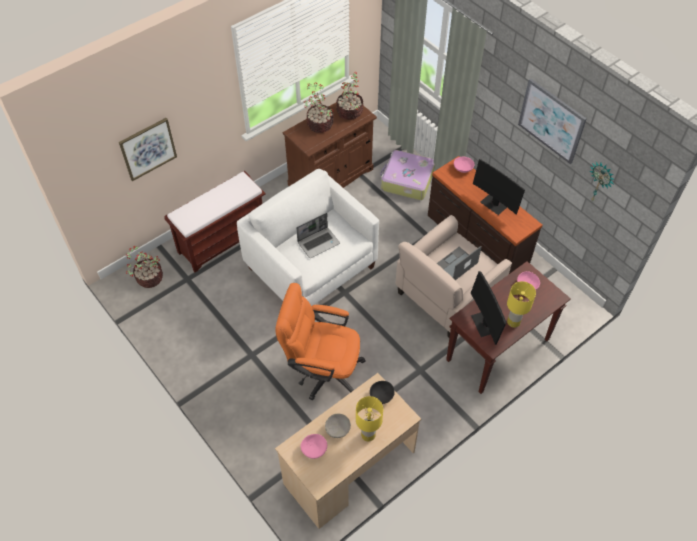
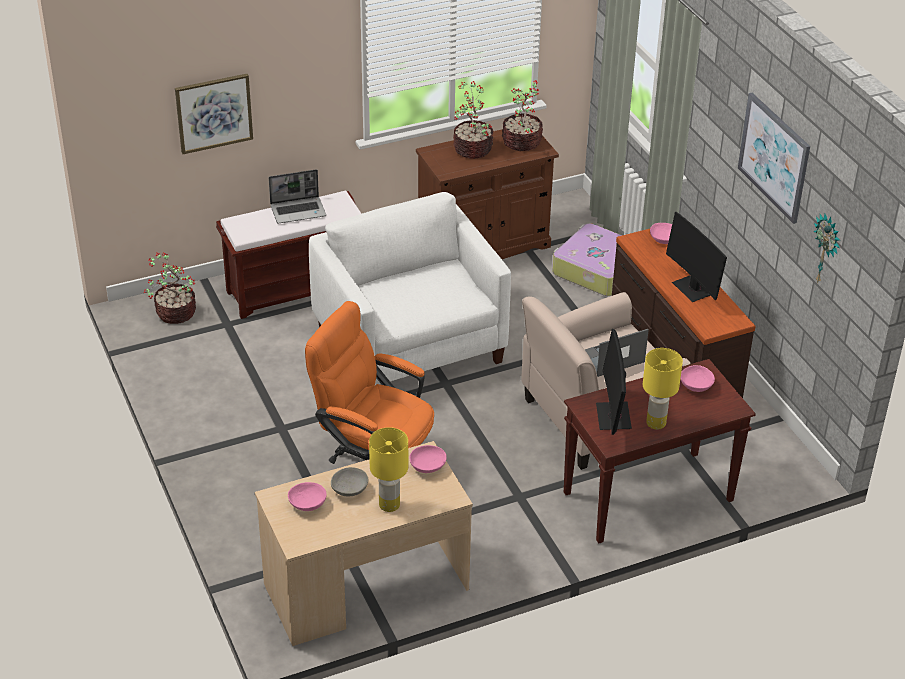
camera: 15 degrees right, 15 degrees down
(318, 242) = (418, 291): laptop -> laptop (298, 211)
(381, 395) = (427, 466): black bowl -> pink bowl

